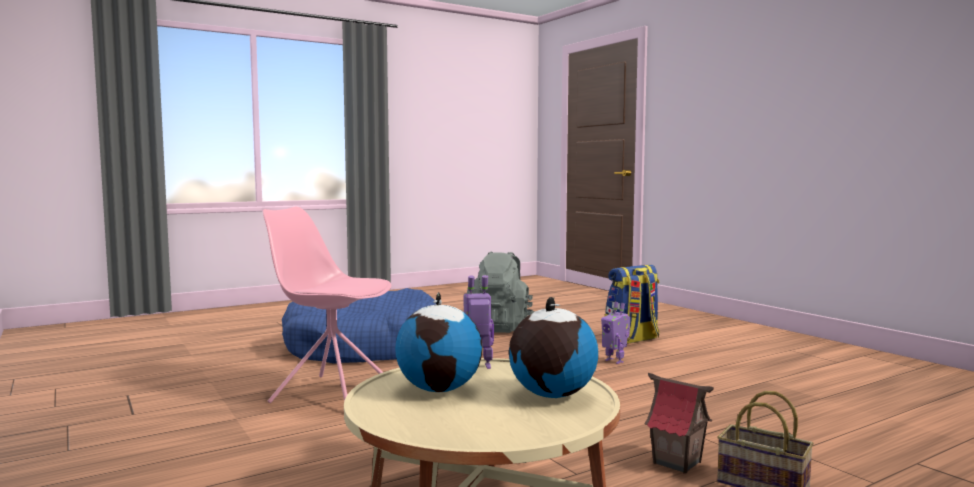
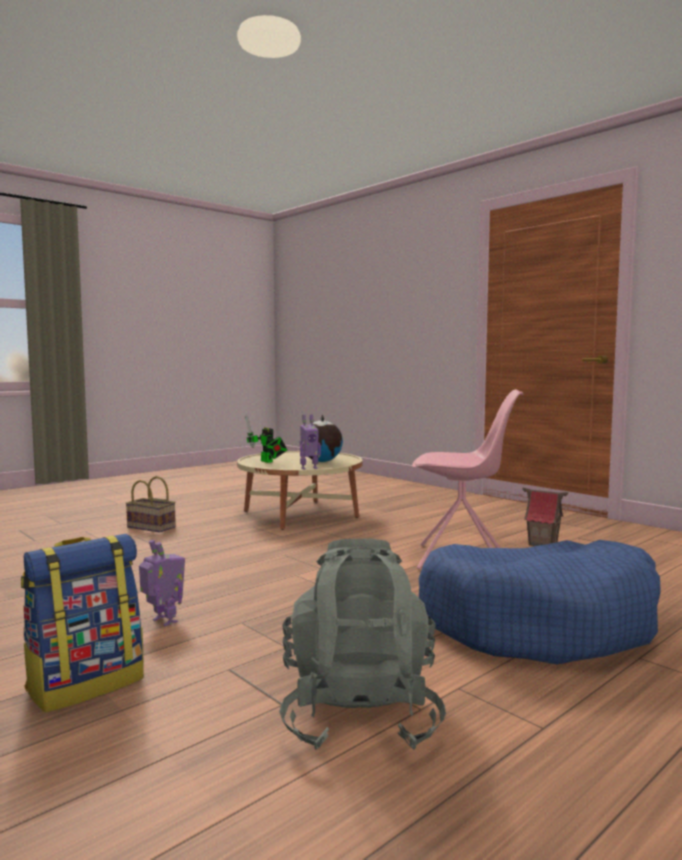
camera: 170 degrees right, 0 degrees up
(551, 395) = (268, 461): globe -> toy robot
(677, 463) = (189, 533): toy house -> toy house (543, 544)

